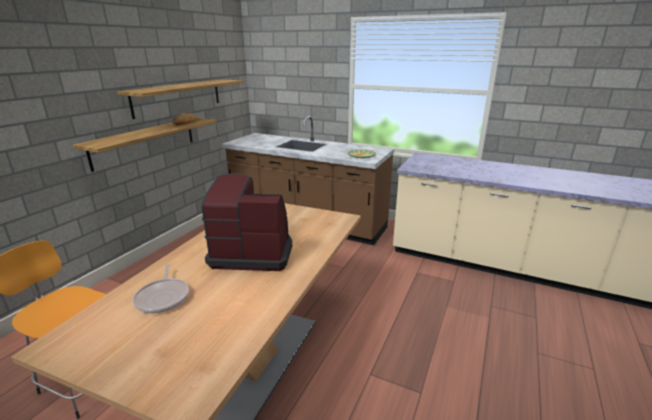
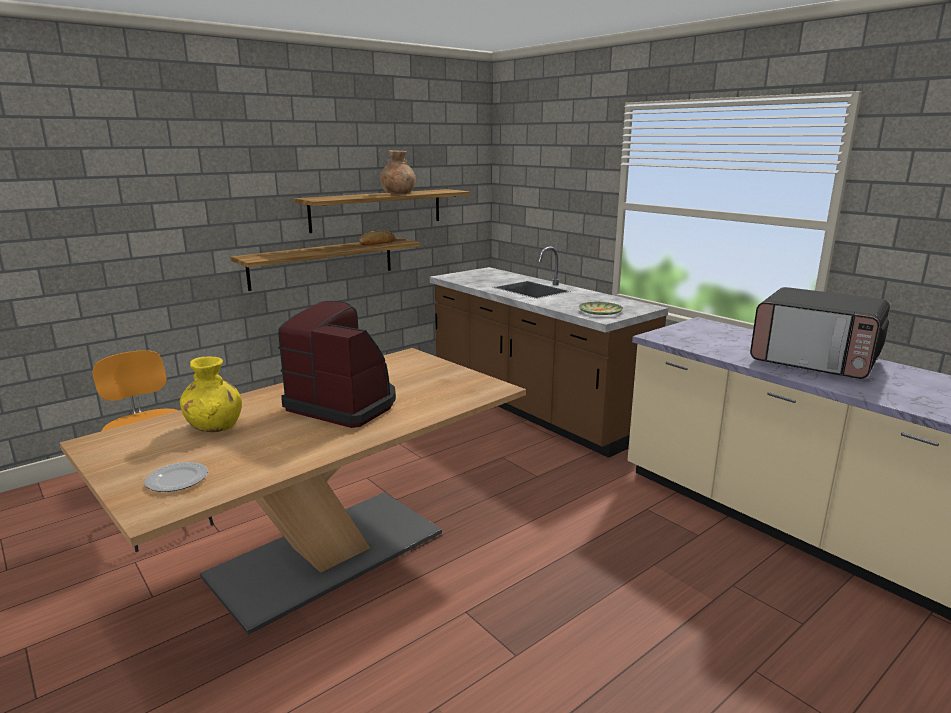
camera: 25 degrees right, 5 degrees down
(163, 297) = (215, 426): frying pan -> yellow vase
(181, 359) = (177, 480): none -> plate
(195, 84) = (398, 193): none -> brown vase
(502, 171) = (815, 361): none -> microwave

